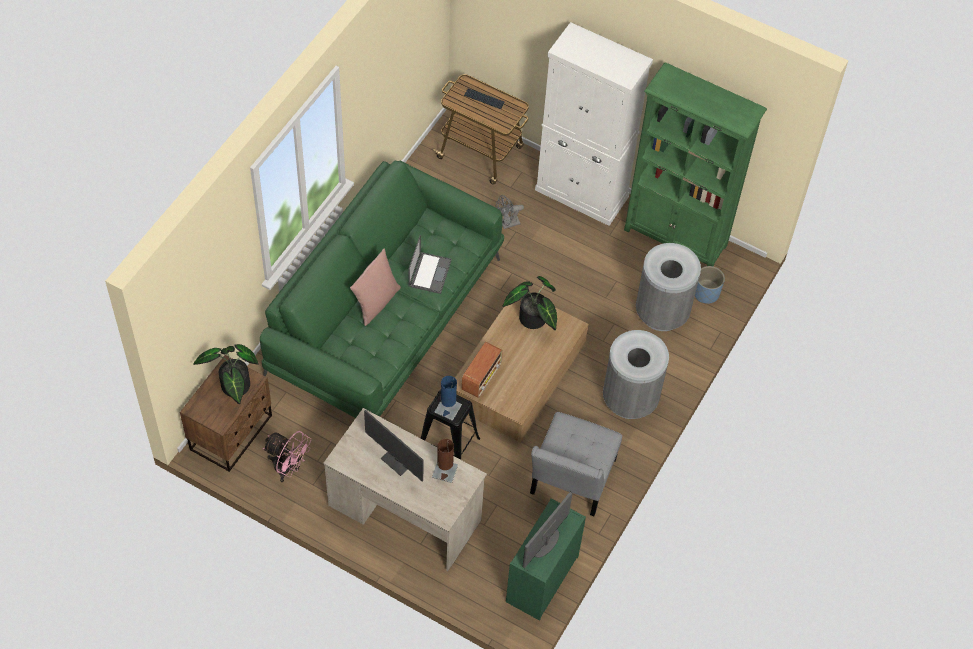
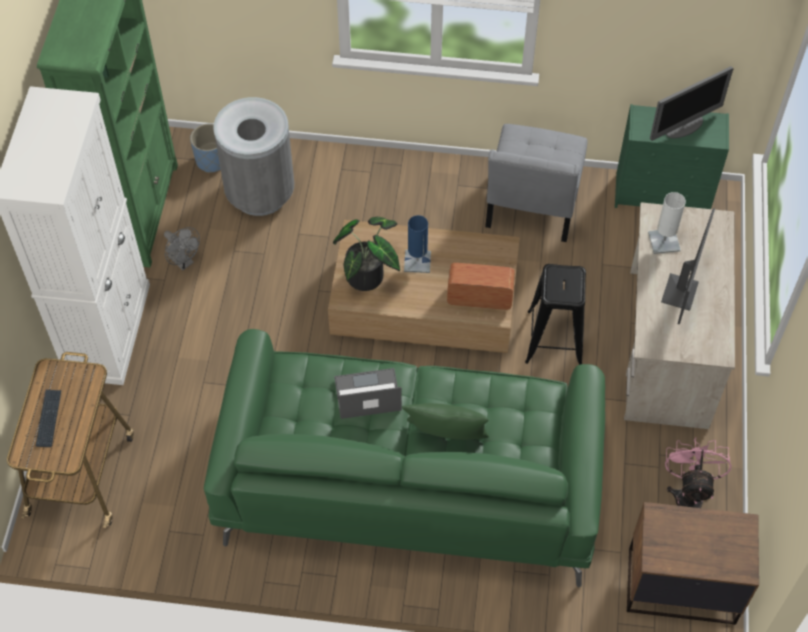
camera: 110 degrees left, 0 degrees up
(234, 388) = (684, 534): potted plant -> none
(376, 302) = (445, 439): pink pillow -> green pillow
(445, 471) = (664, 241): brown table lamp -> white table lamp
(448, 408) = (567, 285): blue table lamp -> blue table lamp (417, 261)
(507, 224) = (194, 396): grey fan -> grey fan (183, 262)
(545, 543) = (684, 127): monitor -> monitor turned 45 degrees counterclockwise
(571, 481) = (531, 207): grey chair -> grey chair turned 105 degrees clockwise
(630, 399) = (396, 187): grey trash can -> none

